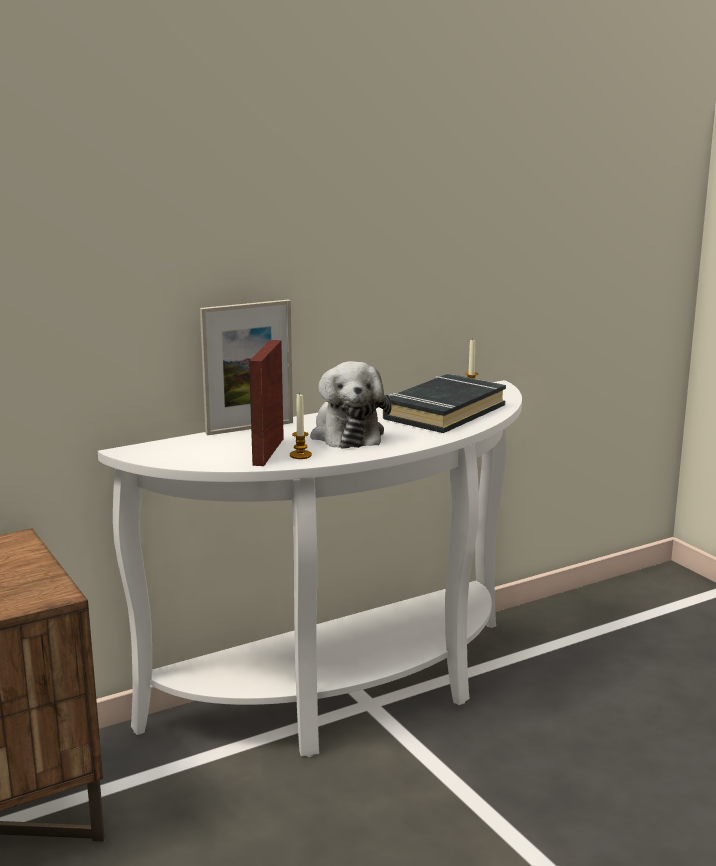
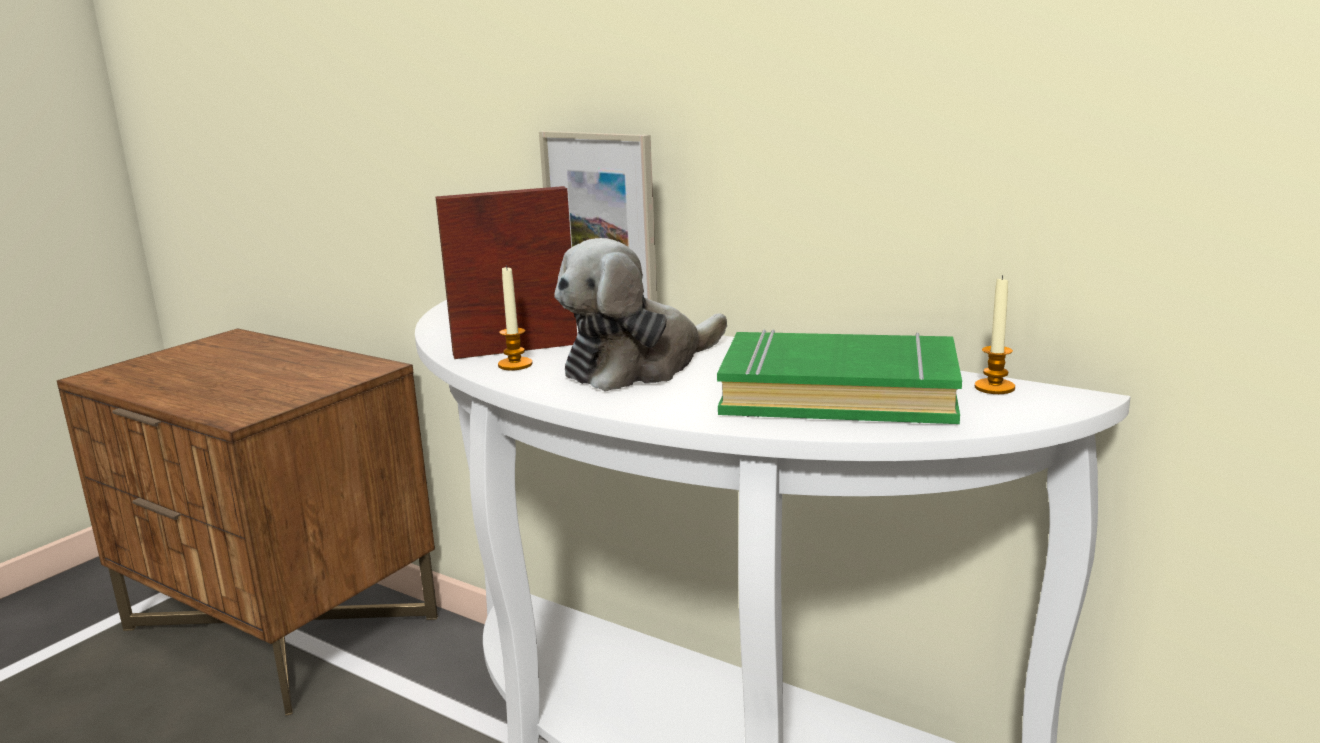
camera: 65 degrees right, 0 degrees up
(443, 412) = (839, 394): black book -> green book

